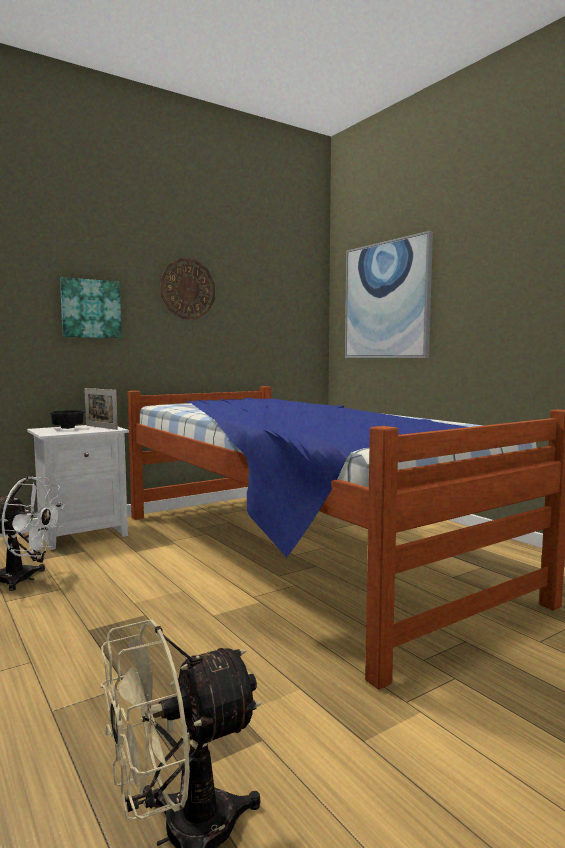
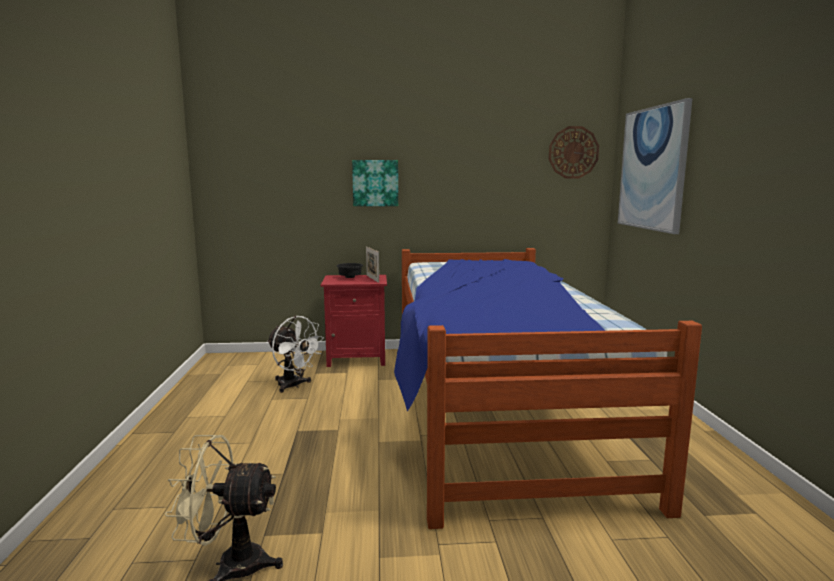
camera: 30 degrees right, 5 degrees up
(81, 534) = (356, 358): white nightstand -> red nightstand
(187, 289) = (459, 161): wall clock -> wall clock (573, 152)

